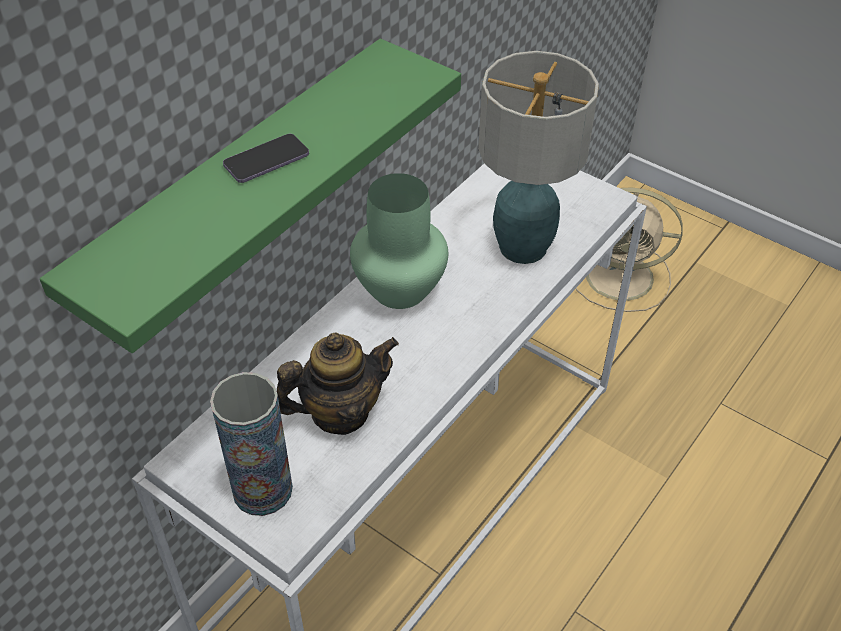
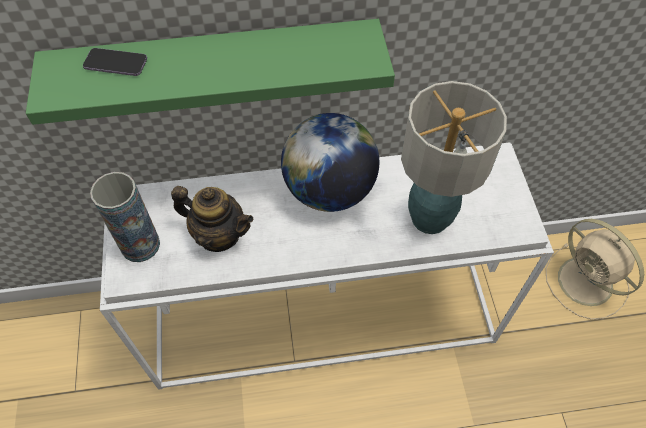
camera: 45 degrees right, 10 degrees up
(266, 160) = (211, 58): phone -> phone (116, 63)
(400, 290) = (329, 190): green vase -> globe

